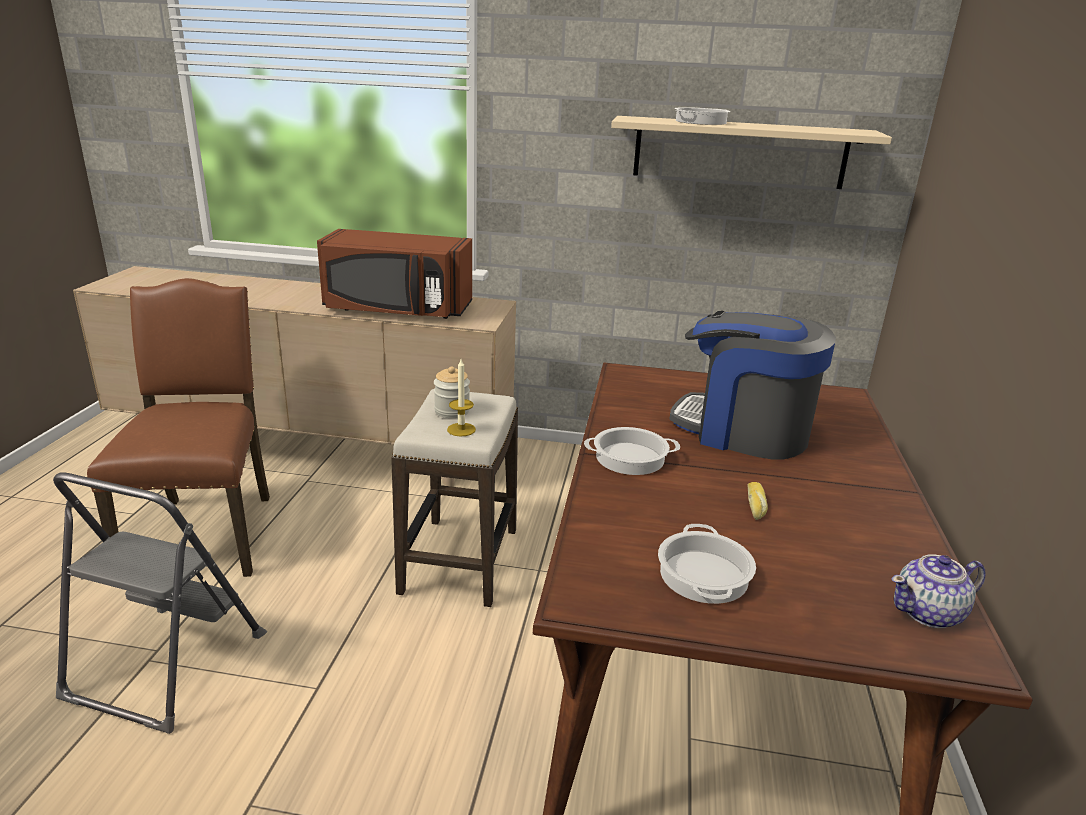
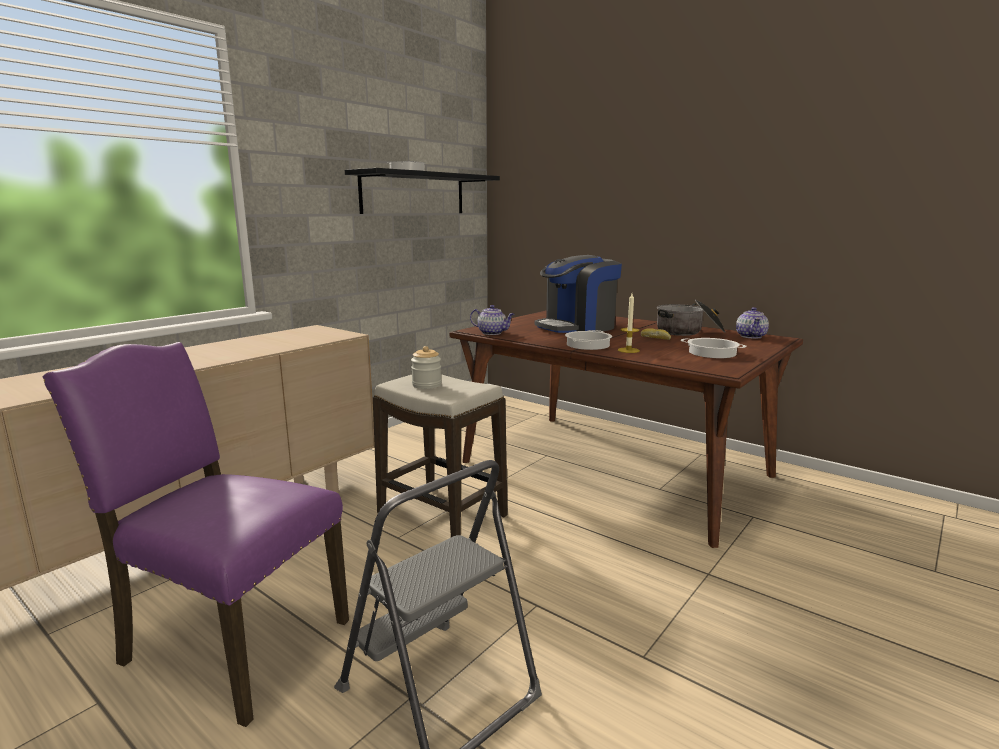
camera: 60 degrees left, 10 degrees down
(205, 533) = (229, 643): brown chair -> purple chair
(397, 309) = (264, 347): brown microwave -> none
(461, 429) = (461, 386): candle -> candle (628, 350)
(623, 385) = (492, 333): none -> teapot
(739, 152) = (414, 193): beige shelf -> black shelf
(861, 533) = (689, 332): none -> cooking pot

